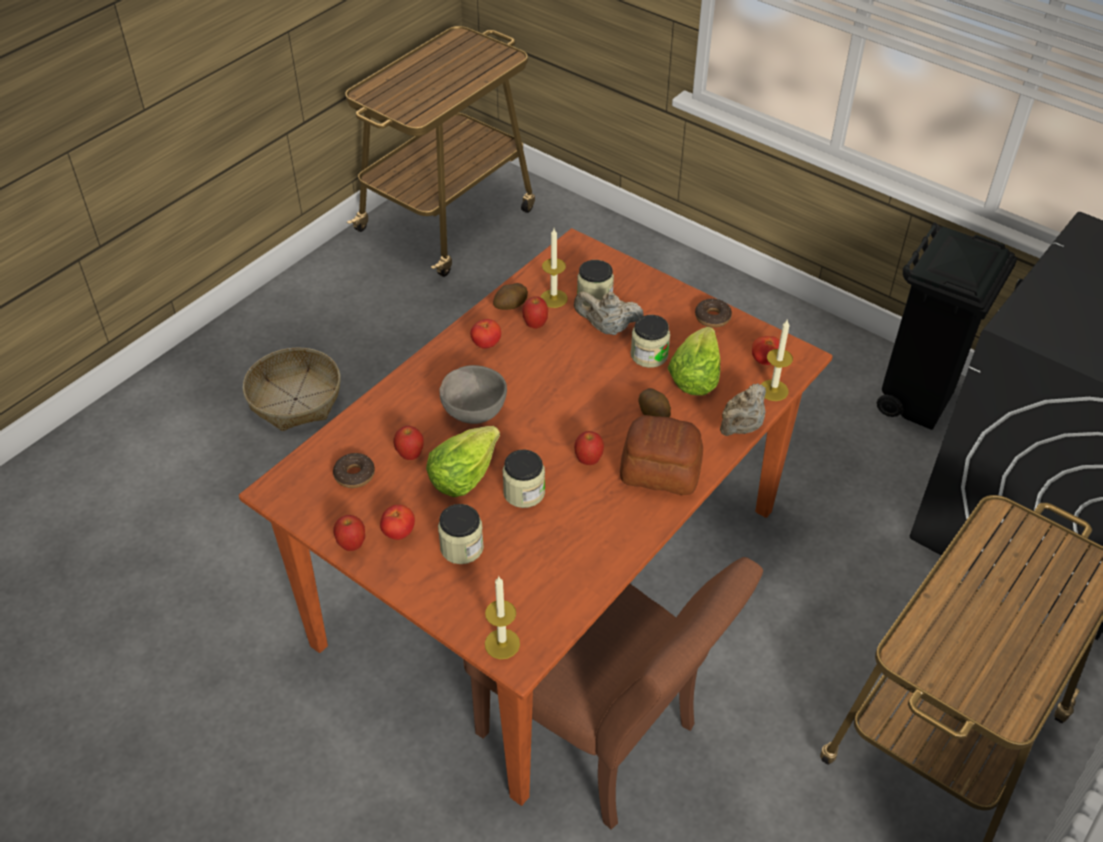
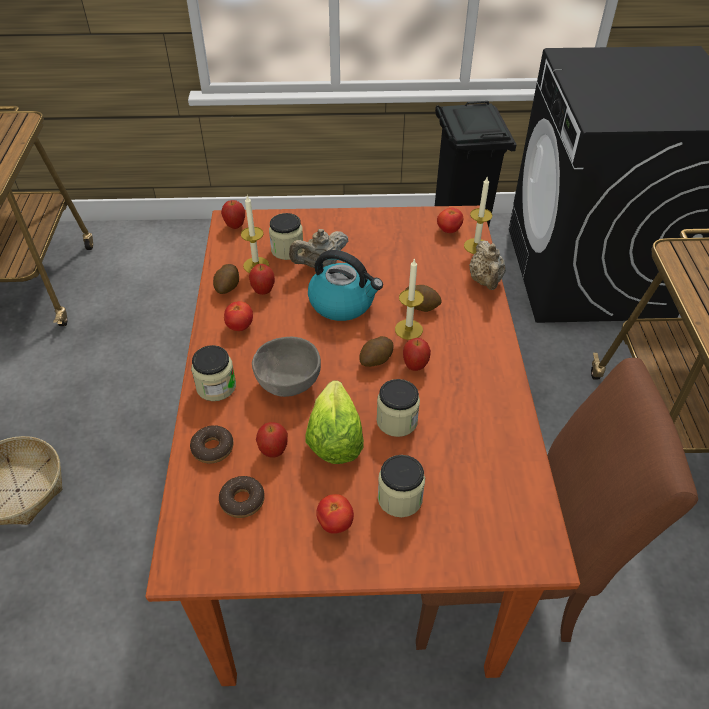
camera: 40 degrees left, 0 degrees up
(352, 545) = (307, 564): apple -> apple (235, 226)
(502, 644) = (519, 554): candle -> candle (408, 329)
(562, 436) = (376, 360): none -> potato
(589, 372) = (343, 303): none -> kettle
(649, 355) = (370, 268): jar -> jar (216, 386)
(661, 473) = (473, 343): bread -> none
(695, 376) = (417, 265): lettuce -> none
(712, 317) = (383, 220): donut -> donut (213, 448)

